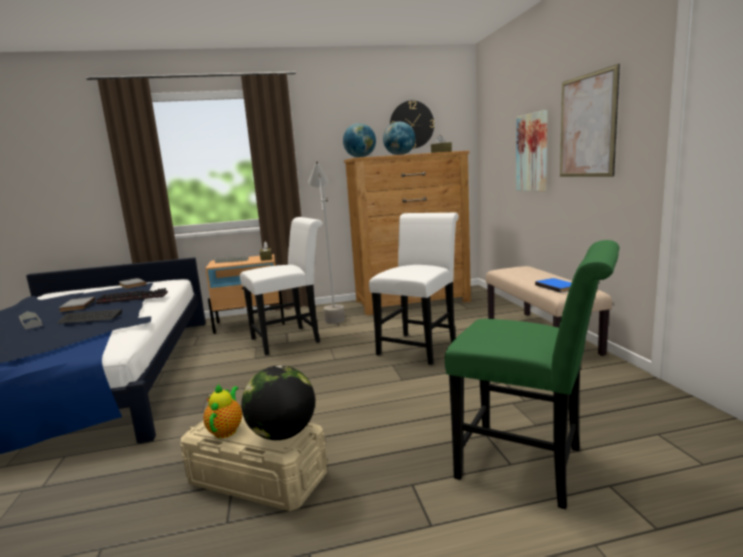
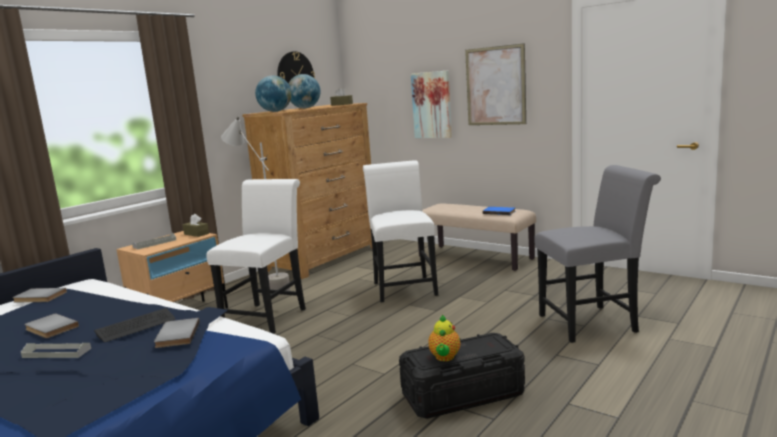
camera: 40 degrees left, 0 degrees up
(81, 331) = (176, 335): none -> grey book
(134, 297) = (109, 303): keyboard -> none
(226, 430) = (444, 358): teapot -> teapot turned 135 degrees counterclockwise
(258, 479) = (463, 395): beige storage box -> black storage box
(282, 434) = (490, 343): globe -> none
(530, 465) = (593, 322): green chair -> grey chair

